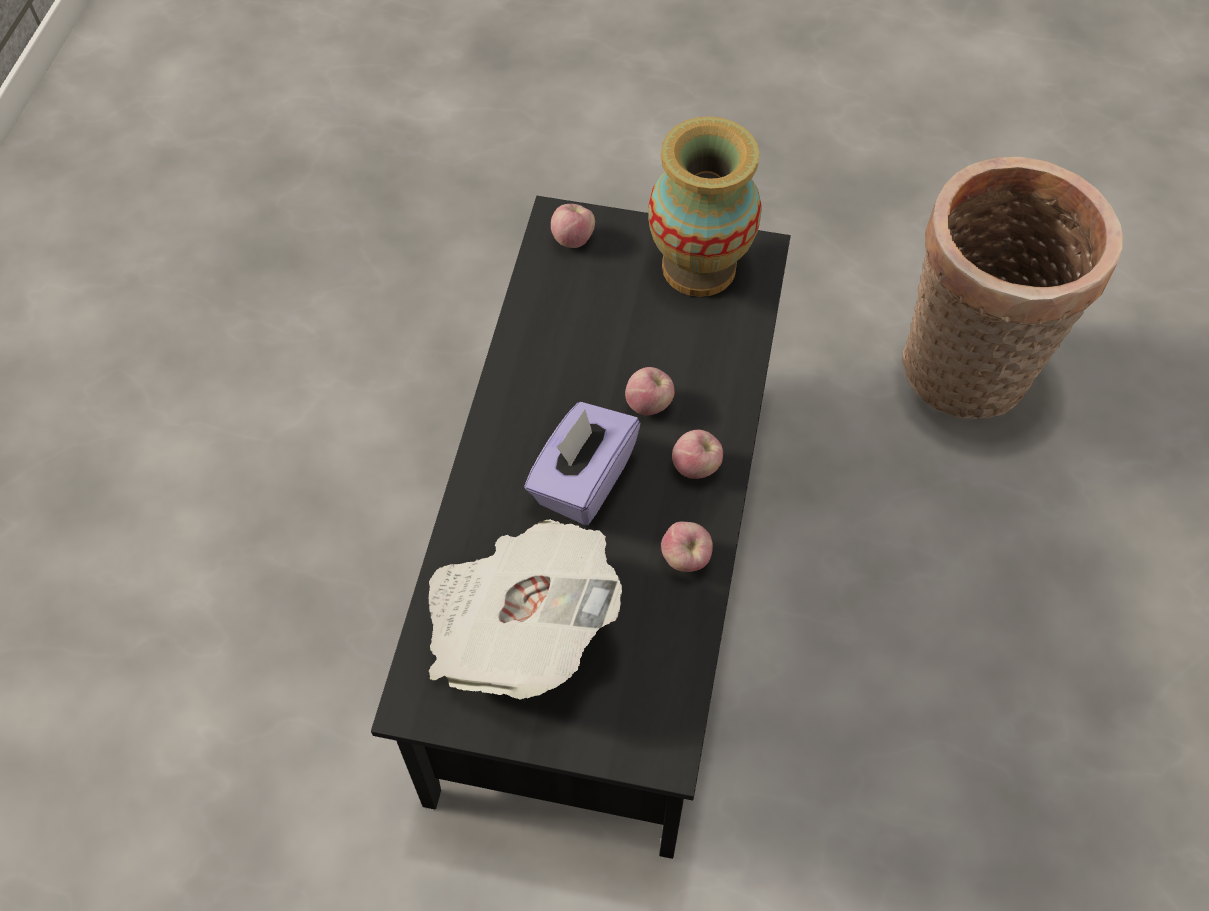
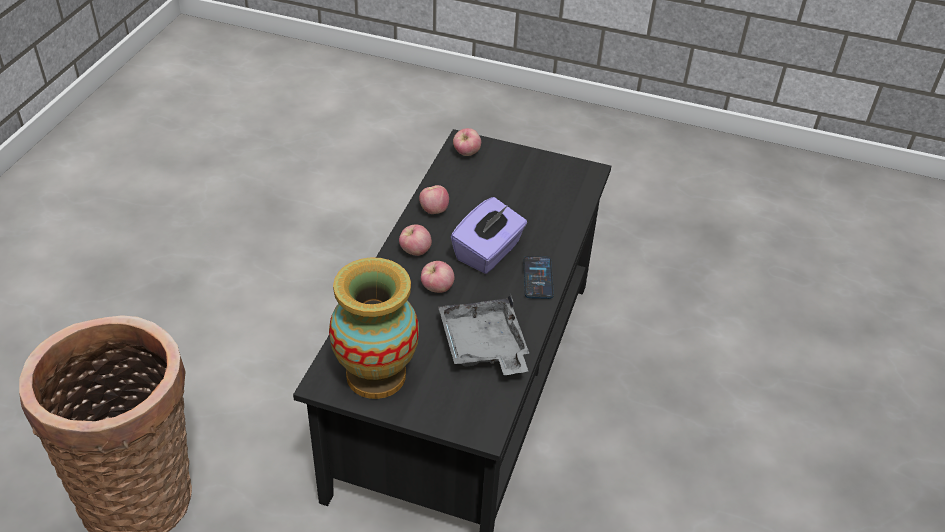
camera: 175 degrees left, 15 degrees down
(503, 442) = (538, 278): none -> phone
(517, 627) = (534, 193): newspaper -> none
(570, 322) = (484, 346): none -> grey tray
(573, 239) = (473, 411): apple -> apple (466, 153)

